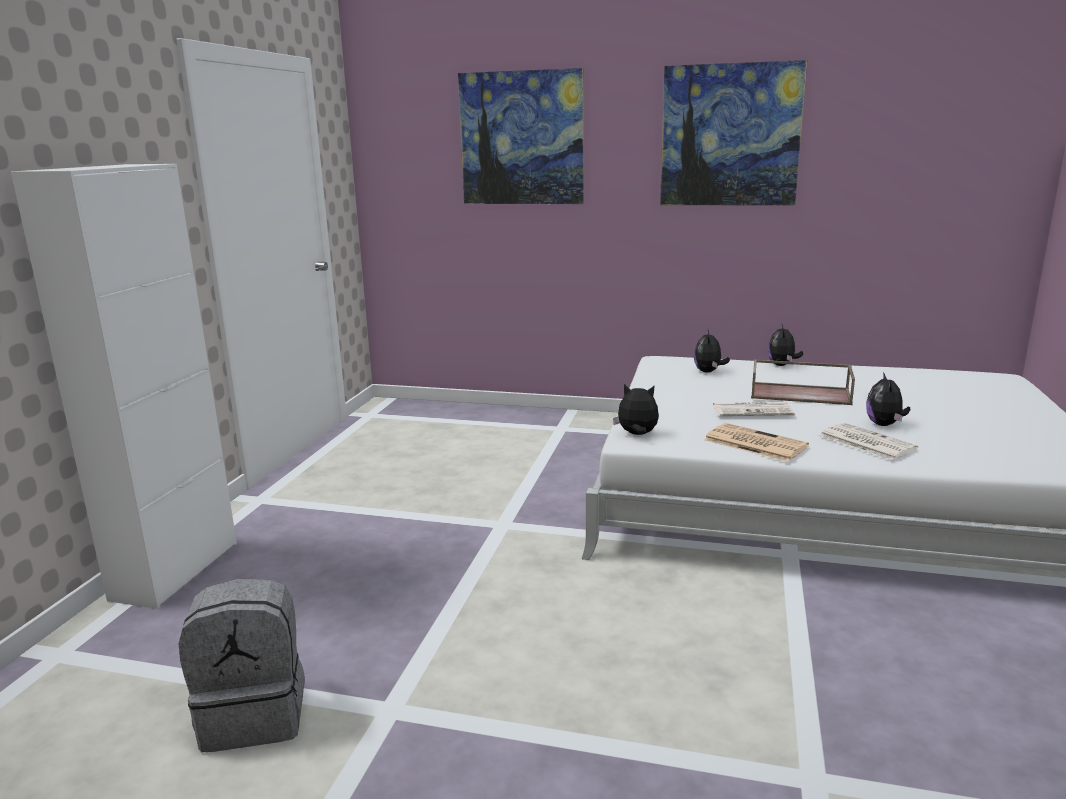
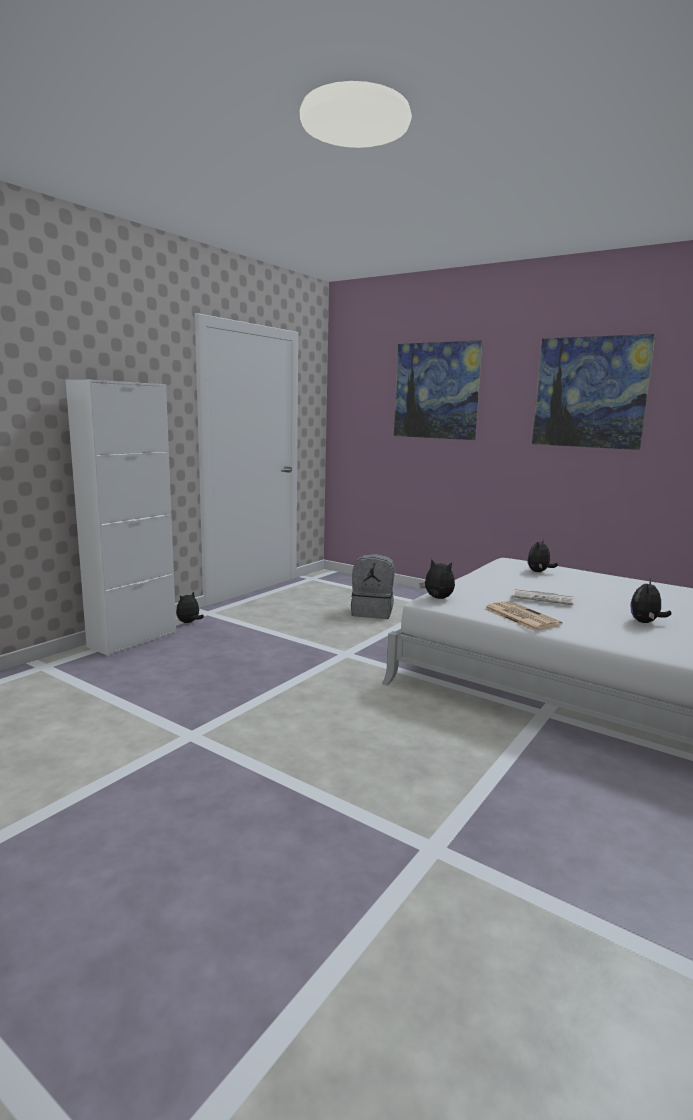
camera: 20 degrees right, 5 degrees down
(256, 714) = (117, 719): grey backpack -> grey backpack (372, 612)
(782, 365) = (606, 576): plush toy -> plush toy (189, 622)
(801, 393) = (597, 594): brown tray -> none
(865, 442) = (613, 630): newspaper -> none

